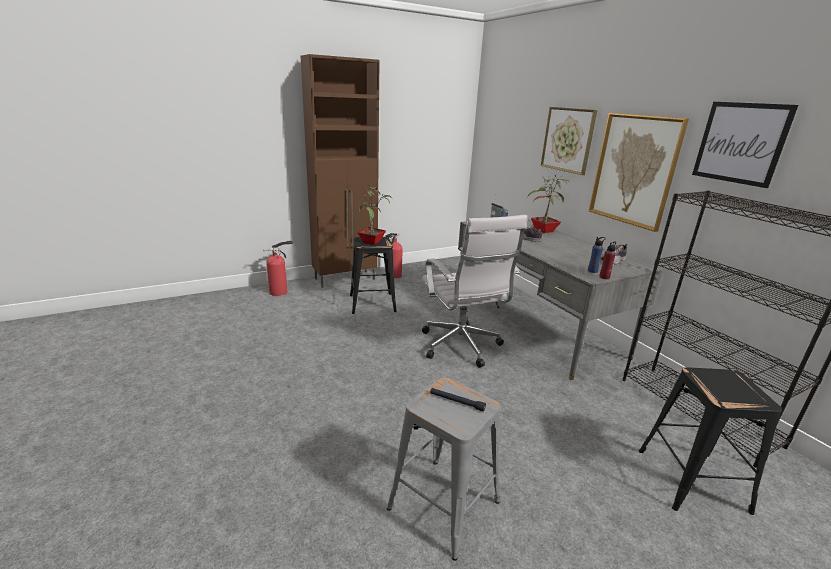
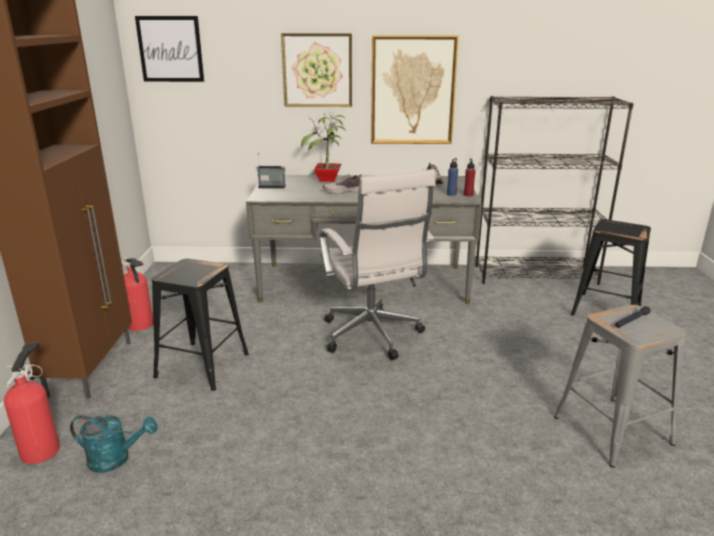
camera: 60 degrees left, 0 degrees up
(282, 309) = (116, 459): none -> turquoise watering can
(372, 242) = (193, 272): potted plant -> none
(461, 347) = (373, 337): white office chair -> white office chair turned 60 degrees clockwise
(740, 143) = (506, 52): picture -> picture (170, 49)

